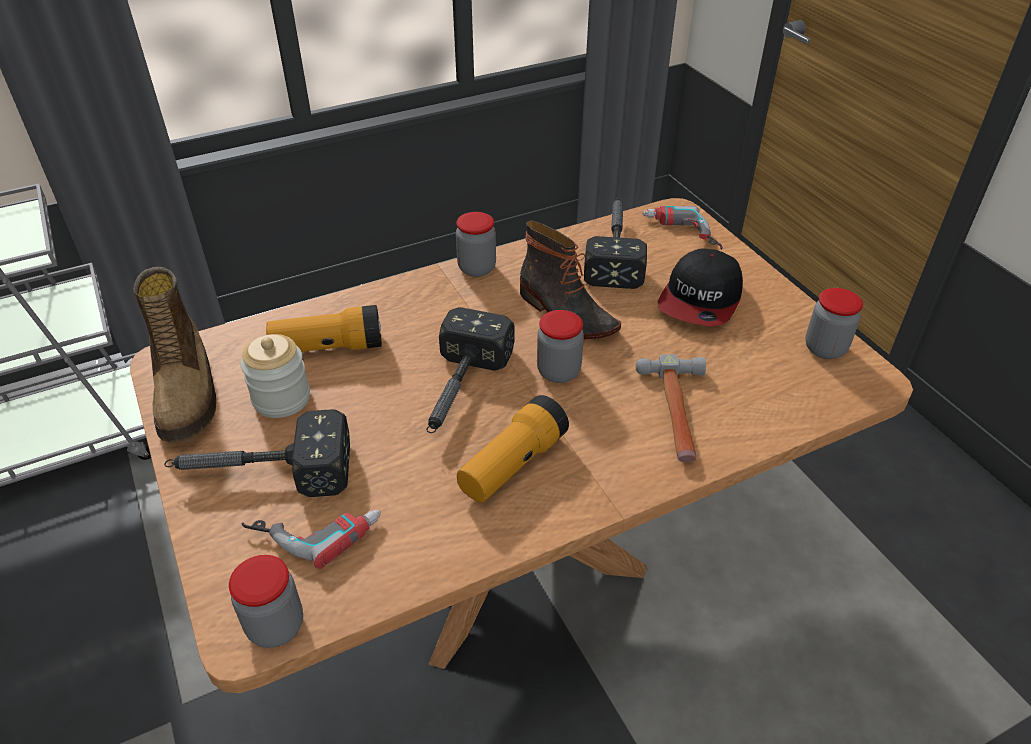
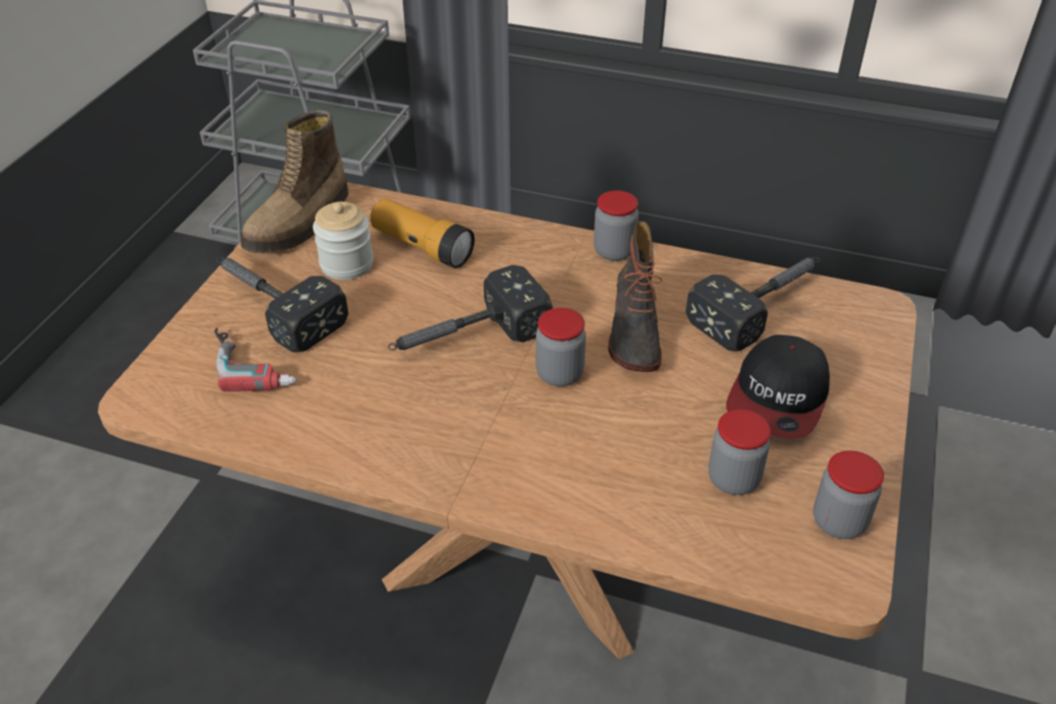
camera: 45 degrees right, 0 degrees up
(276, 626) = (159, 406): jar -> jar (733, 479)
(512, 464) = (426, 416): flashlight -> none
(677, 413) = (606, 473): hammer -> none
(680, 234) = (850, 329): power drill -> none
(701, 299) = (778, 398): cap -> cap turned 45 degrees counterclockwise

